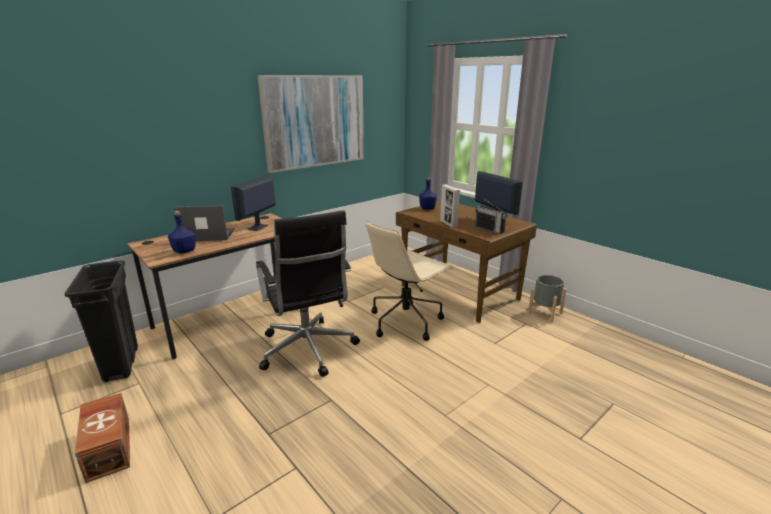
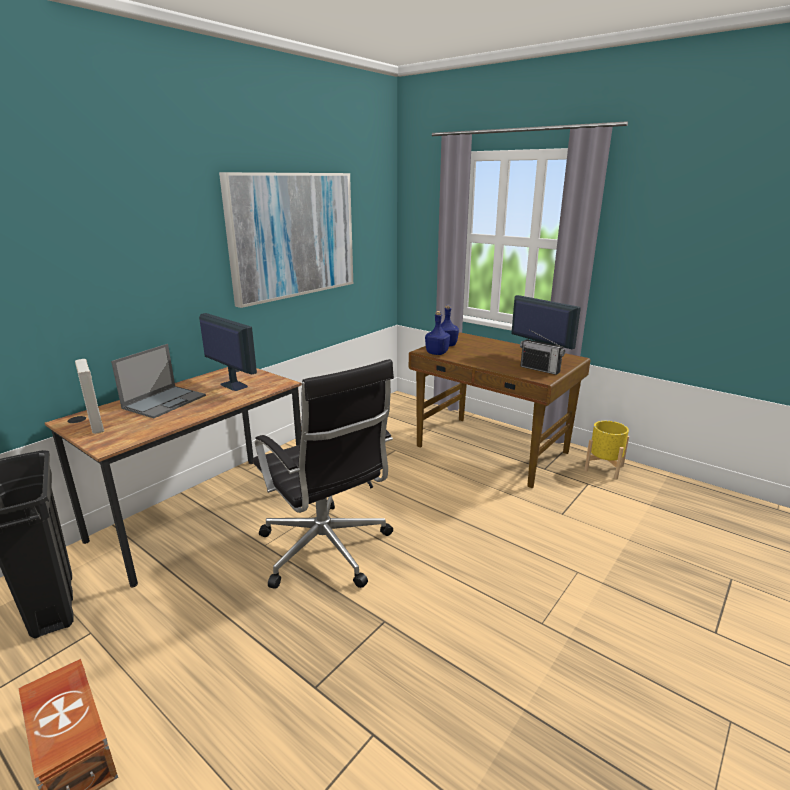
camera: 10 degrees left, 0 degrees up
(184, 251) = (141, 429): blue bottle -> blue bottle (436, 353)
(207, 235) = (165, 401): laptop -> laptop turned 135 degrees clockwise
(257, 227) = (233, 385): monitor -> monitor turned 120 degrees clockwise
(406, 321) = (441, 495): beige office chair -> none
(448, 224) = (485, 365): picture frame -> picture frame (96, 425)
(544, 313) = (604, 468): grey planter -> yellow planter

